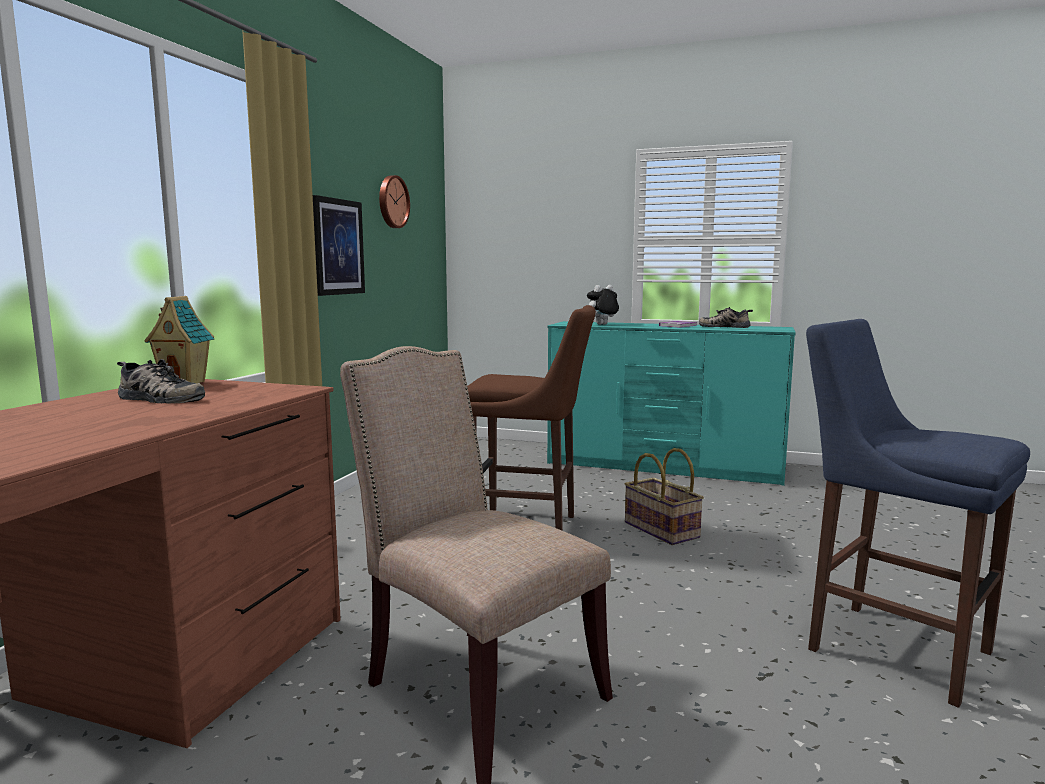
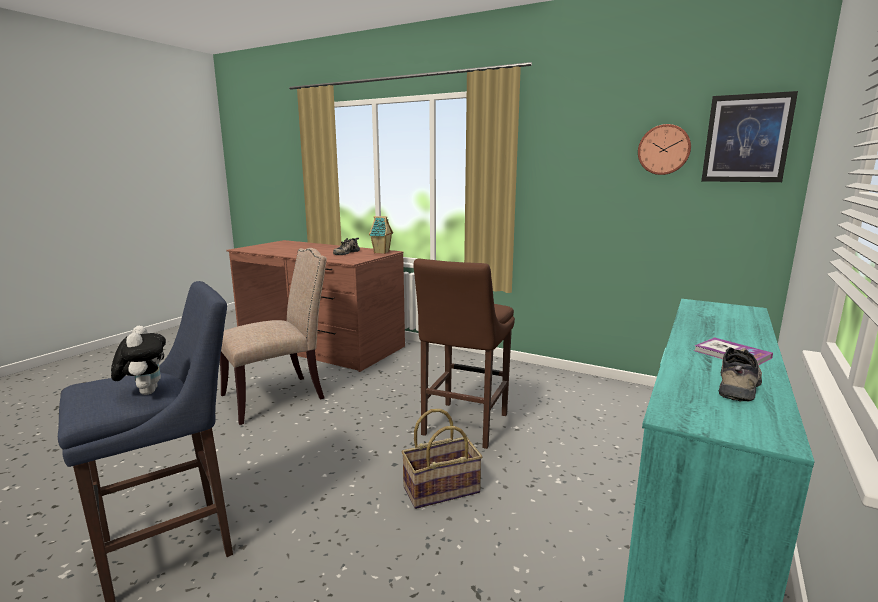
camera: 100 degrees right, 5 degrees up
(338, 247) = (568, 193): picture -> picture (746, 138)
(602, 324) = (709, 318): plush toy -> plush toy (145, 392)

